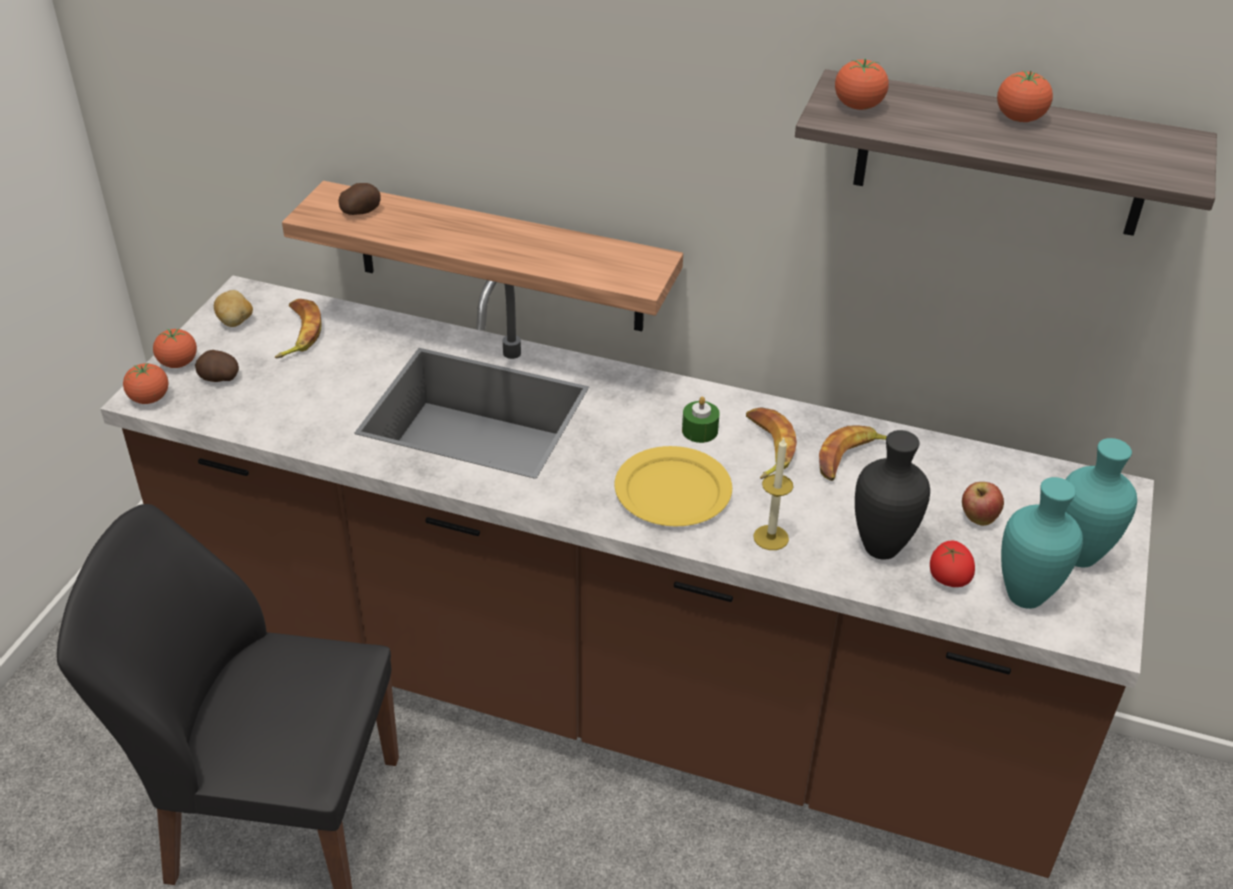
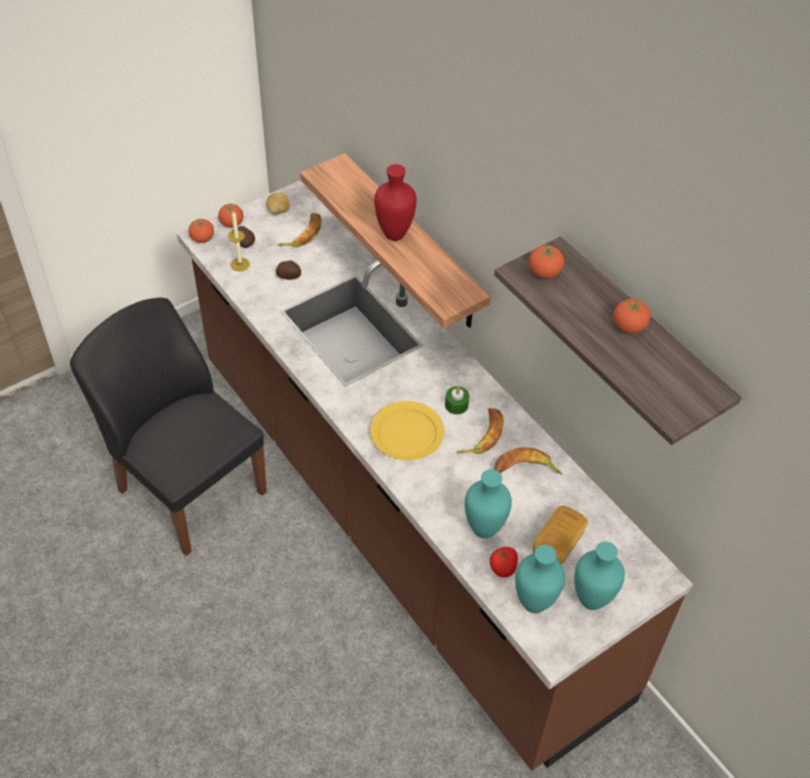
camera: 35 degrees right, 10 degrees up
(361, 212) = (344, 184): potato -> potato (289, 276)
(488, 237) = (394, 234): none -> red vase
(771, 537) = (431, 489): candle -> candle (240, 264)
(882, 550) = (484, 531): black vase -> turquoise vase
(978, 519) = (557, 545): apple -> bread

